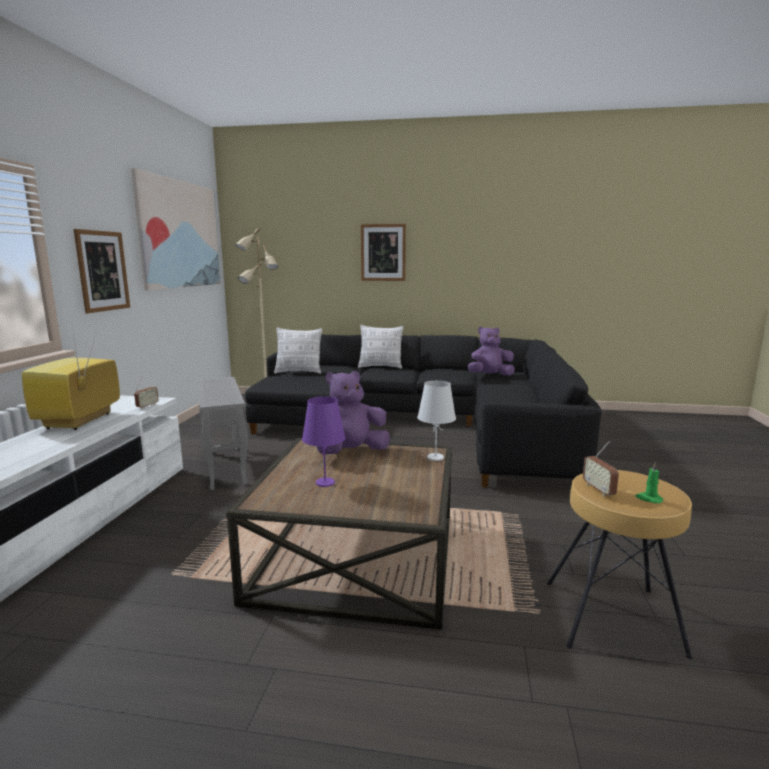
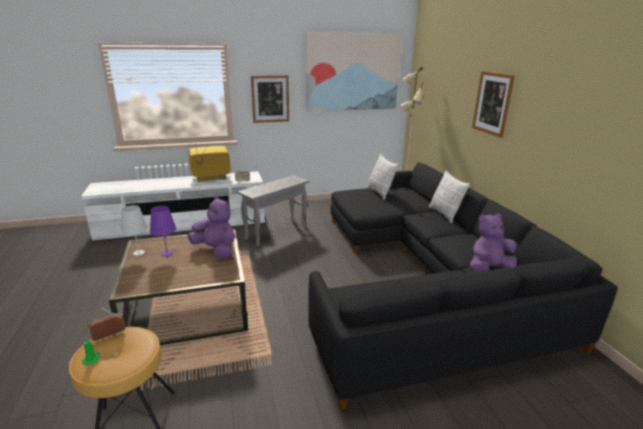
camera: 65 degrees right, 10 degrees up
(435, 457) = (218, 279): white table lamp -> white table lamp (139, 253)
(490, 375) = (489, 269): purple plush toy -> purple plush toy turned 75 degrees counterclockwise

